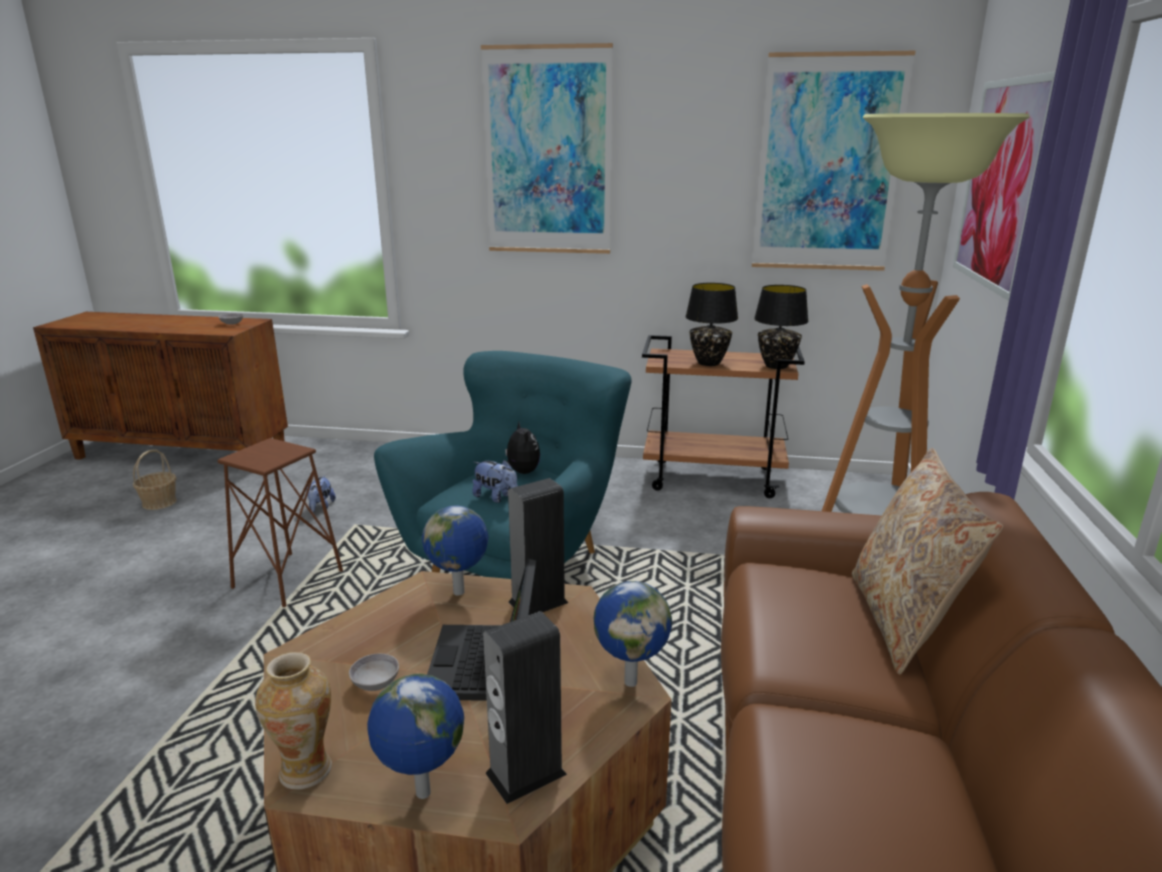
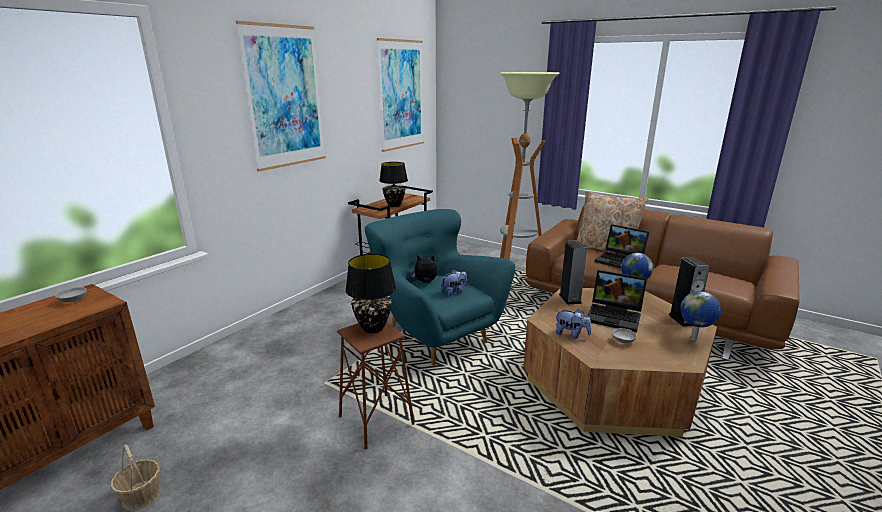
camera: 65 degrees left, 0 degrees up
(306, 770) = (680, 361): vase -> none
(321, 507) = (277, 395): plush toy -> plush toy (571, 334)
(460, 593) = (554, 313): globe -> none
(776, 366) = (415, 197): black table lamp -> black table lamp (372, 328)
(807, 642) = (621, 261): none -> laptop
(1002, 184) = (490, 98): picture -> none

